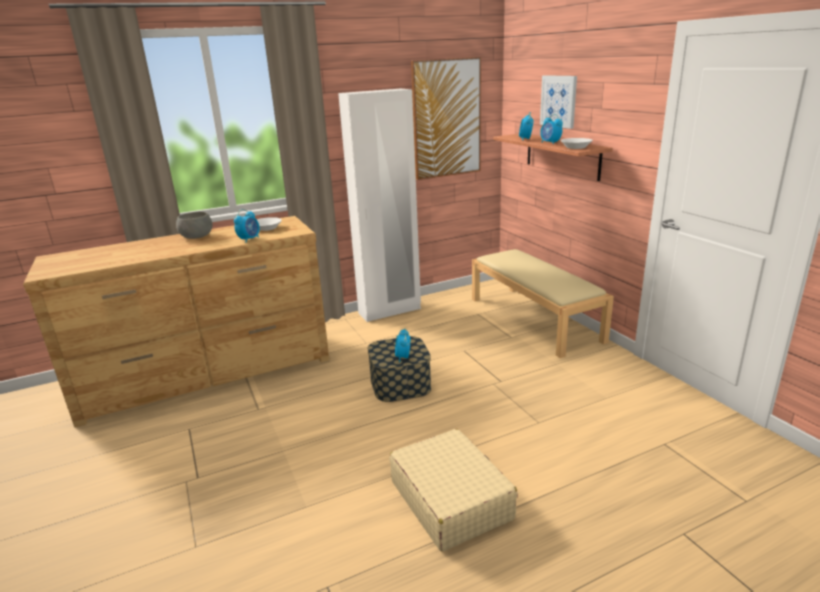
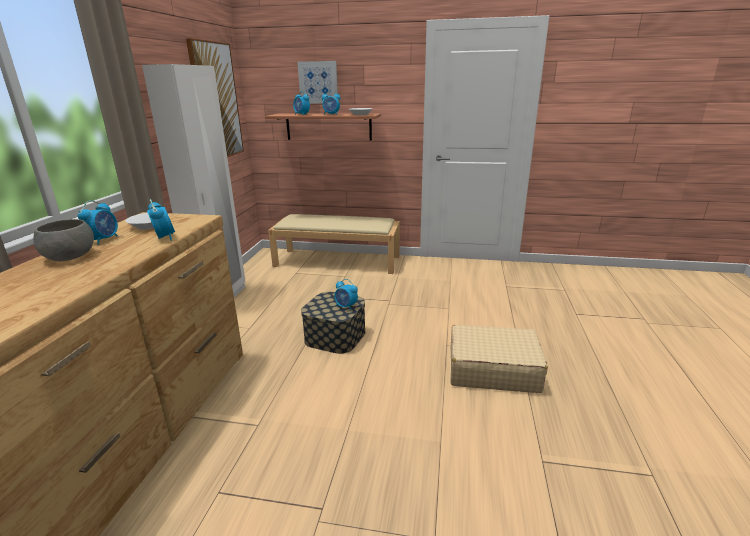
camera: 55 degrees left, 0 degrees up
(231, 231) = (104, 240): none -> alarm clock

